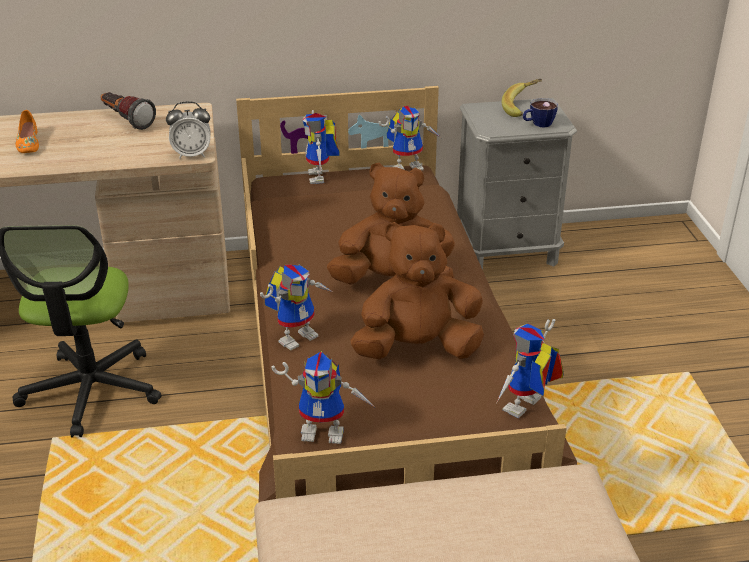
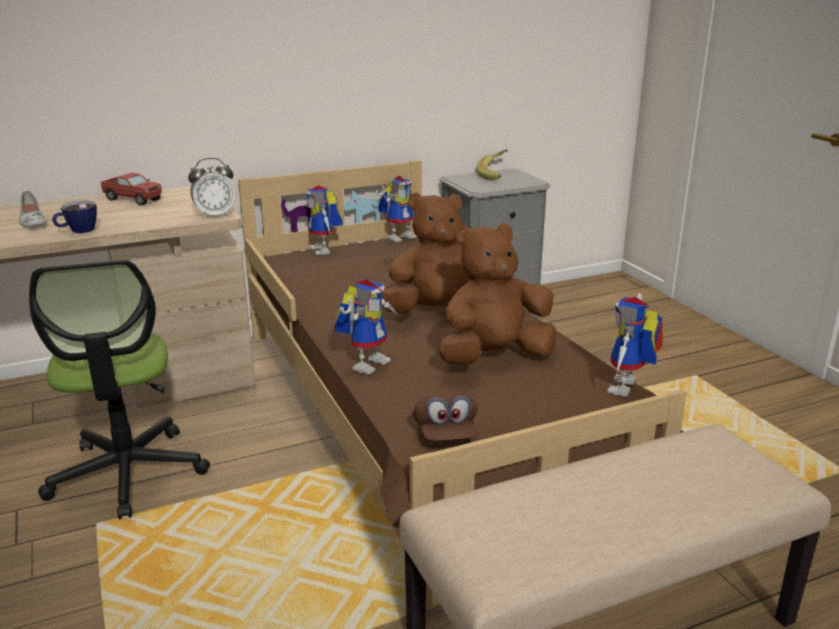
camera: 15 degrees left, 10 degrees down
(28, 143) = (32, 221): orange shoe -> white shoe
(126, 120) = (133, 200): flashlight -> toy truck
(326, 431) = (445, 434): toy robot -> brown cap
(538, 124) = (516, 182): cup -> cup (77, 230)

